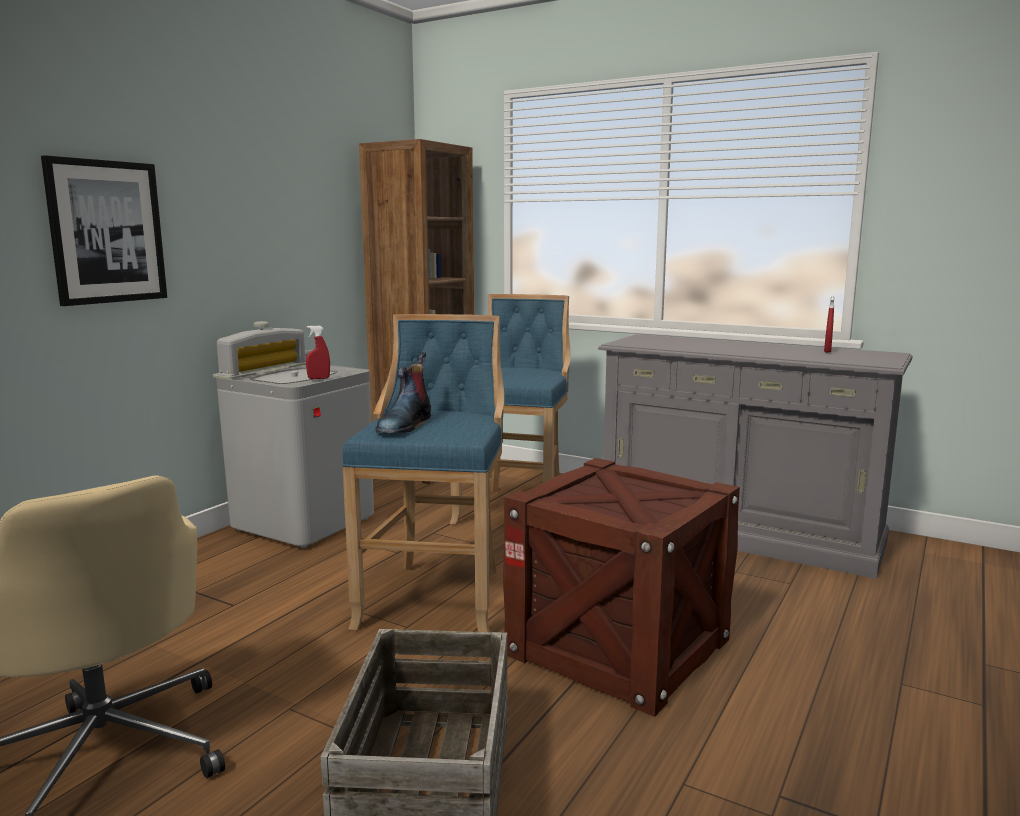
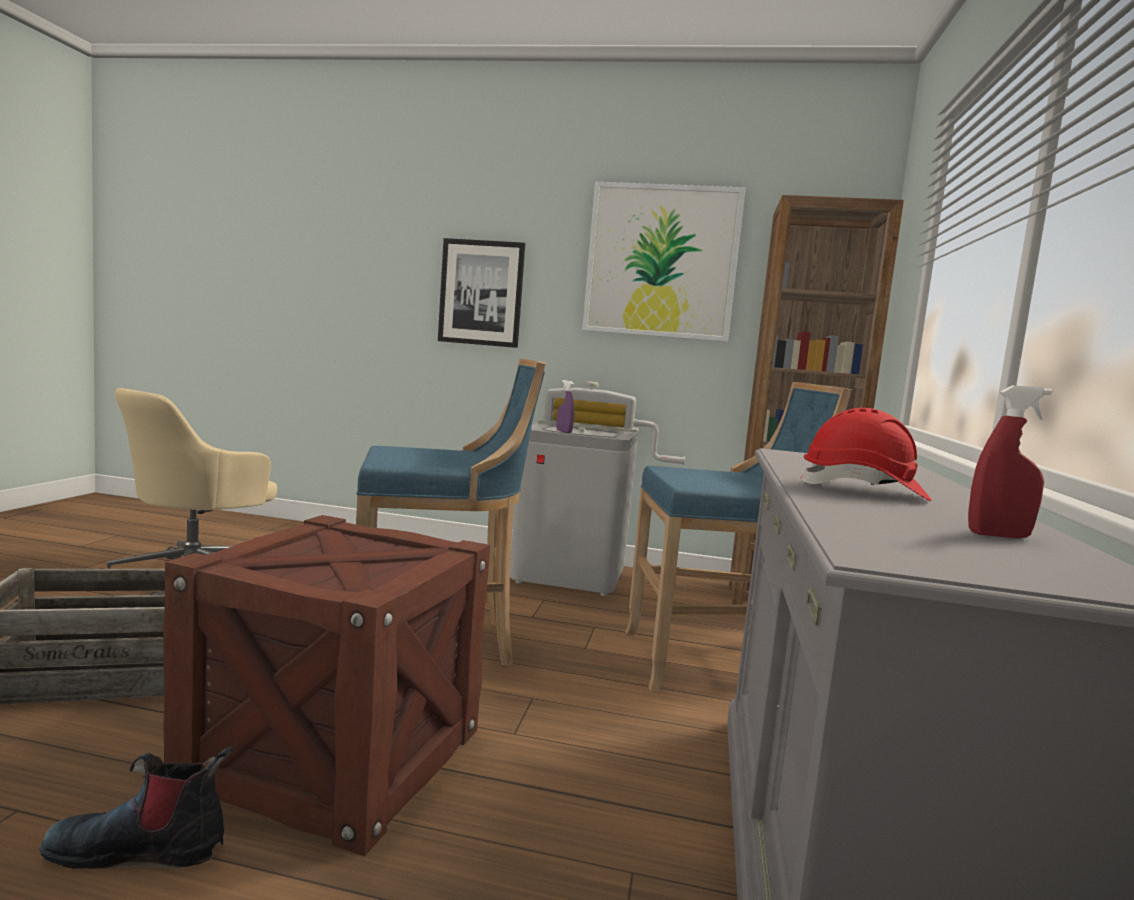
camera: 70 degrees right, 5 degrees down
(282, 186) = (661, 262): none -> picture
(318, 378) = (564, 431): red spray bottle -> purple spray bottle
(404, 425) = (429, 453): boot -> boot (140, 849)
(748, 350) = (863, 491): none -> red hard hat

